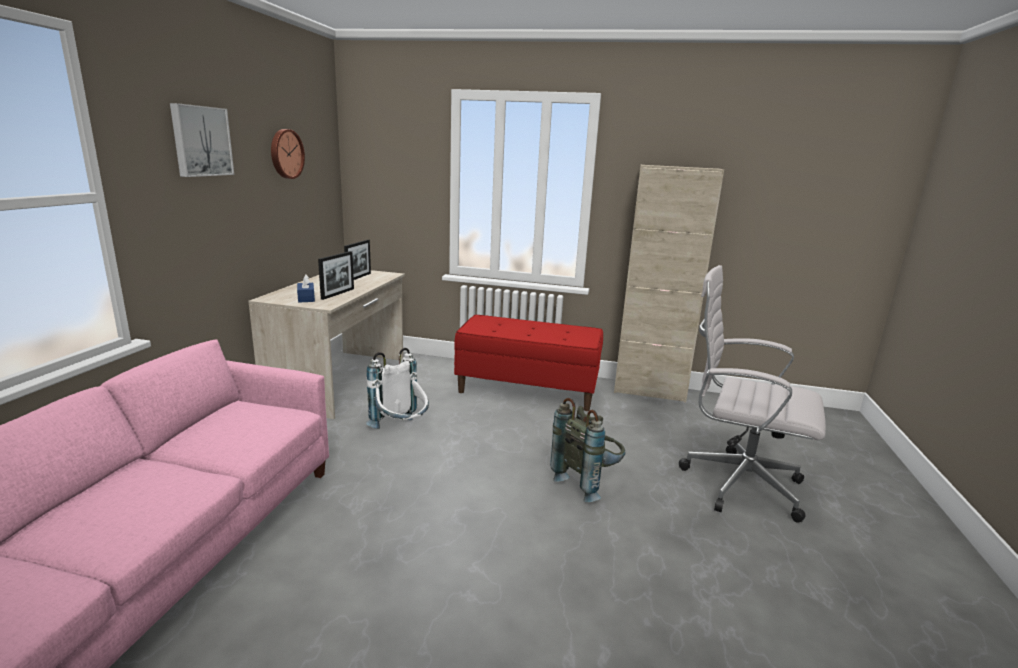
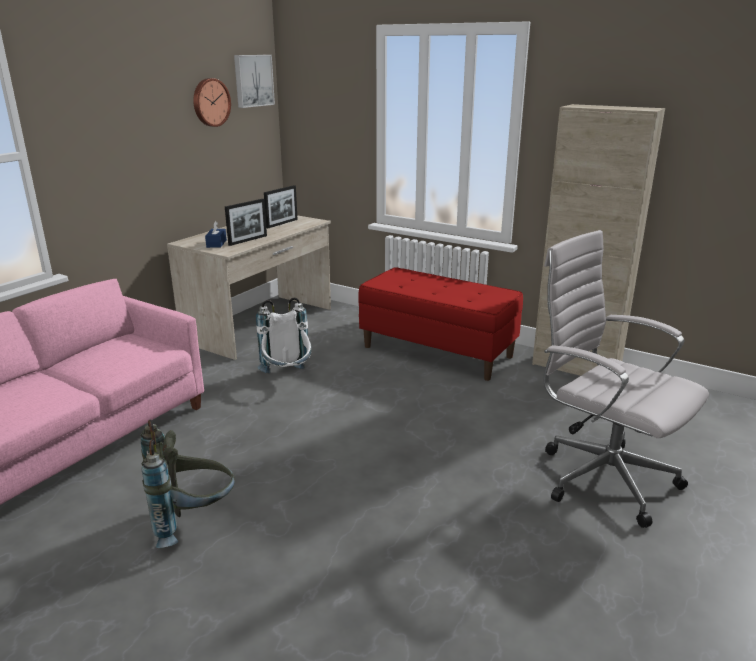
camera: 20 degrees right, 5 degrees up
(200, 141) = (117, 99): picture -> picture (253, 80)
(587, 482) = (436, 450): grey backpack -> grey backpack (193, 521)

